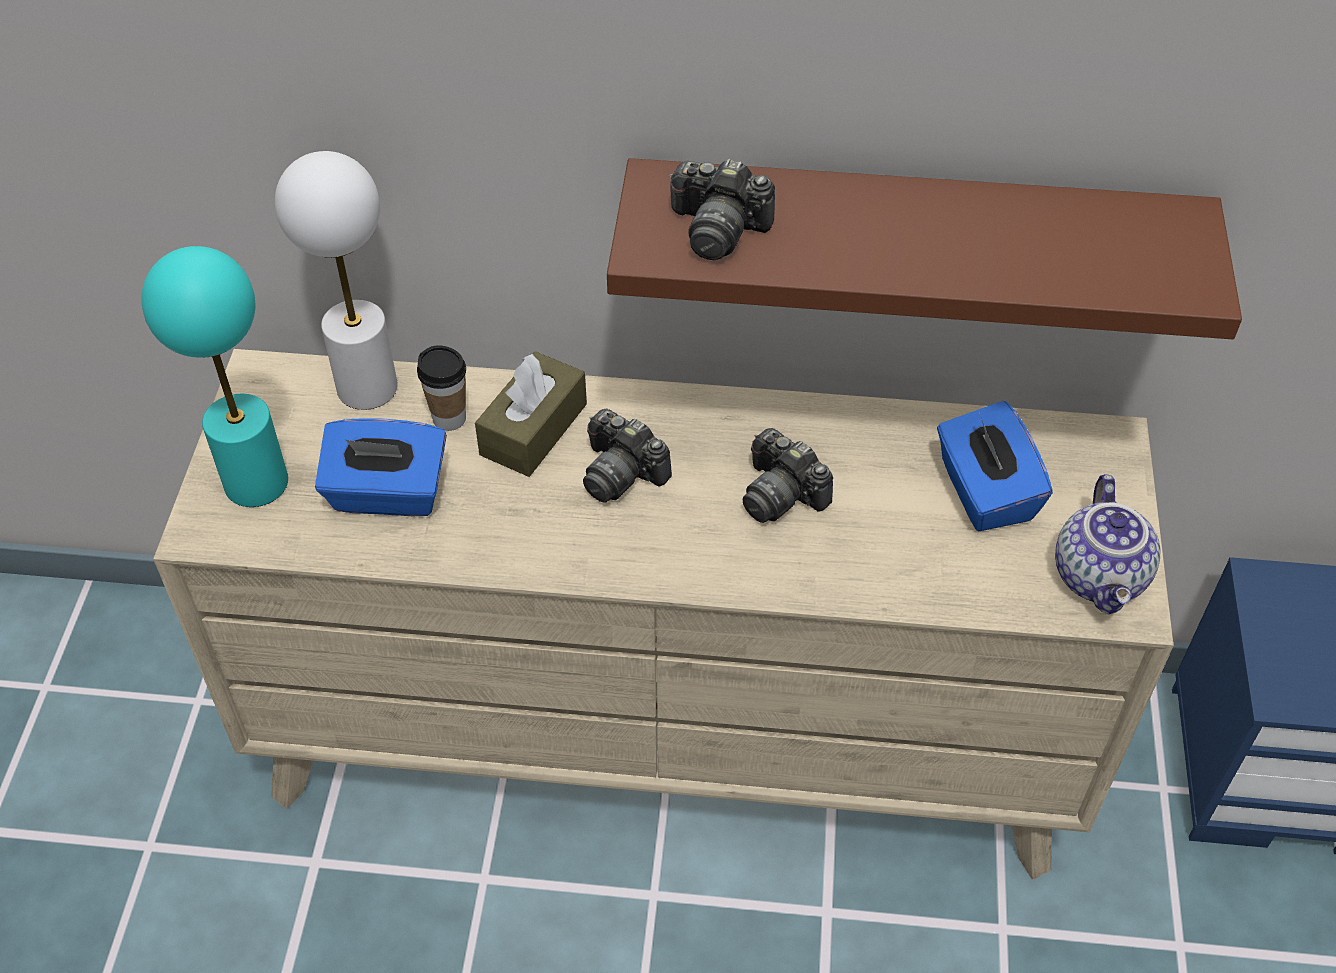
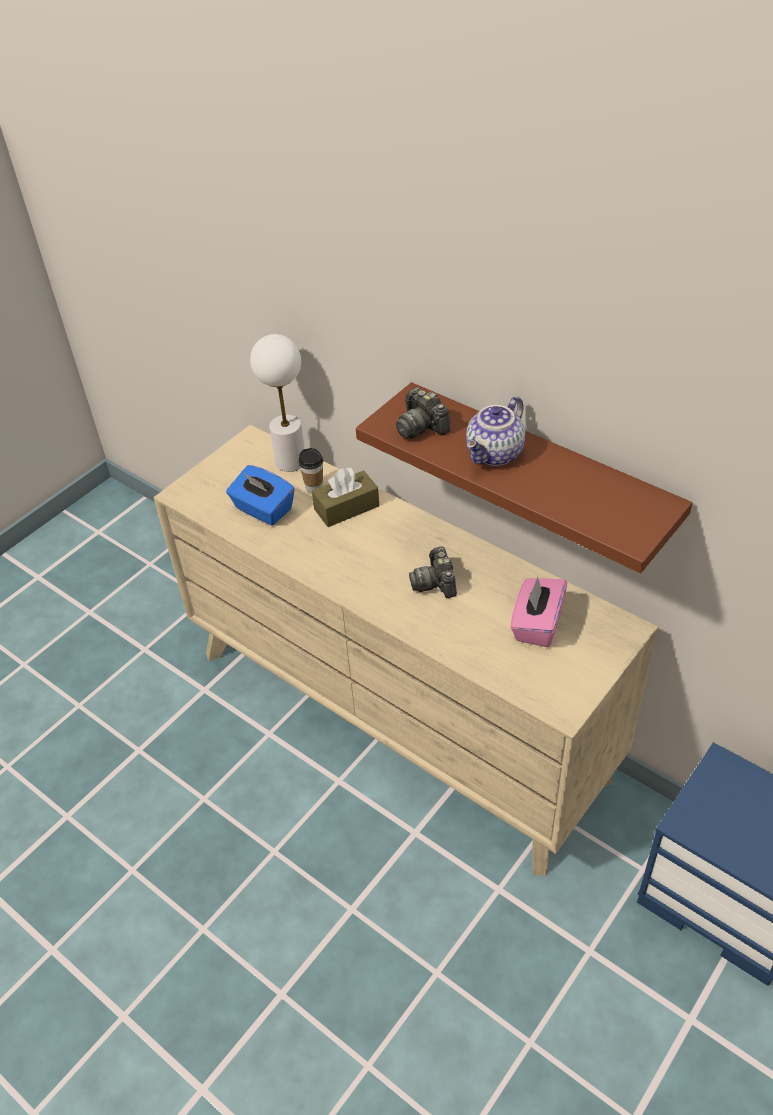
camera: 35 degrees right, 5 degrees down
(256, 482) = (215, 483): turquoise table lamp -> none
(621, 473) = (370, 542): camera -> none
(984, 492) = (537, 624): blue tissue box -> pink tissue box
(1101, 577) = (562, 690): teapot -> teapot (495, 454)

